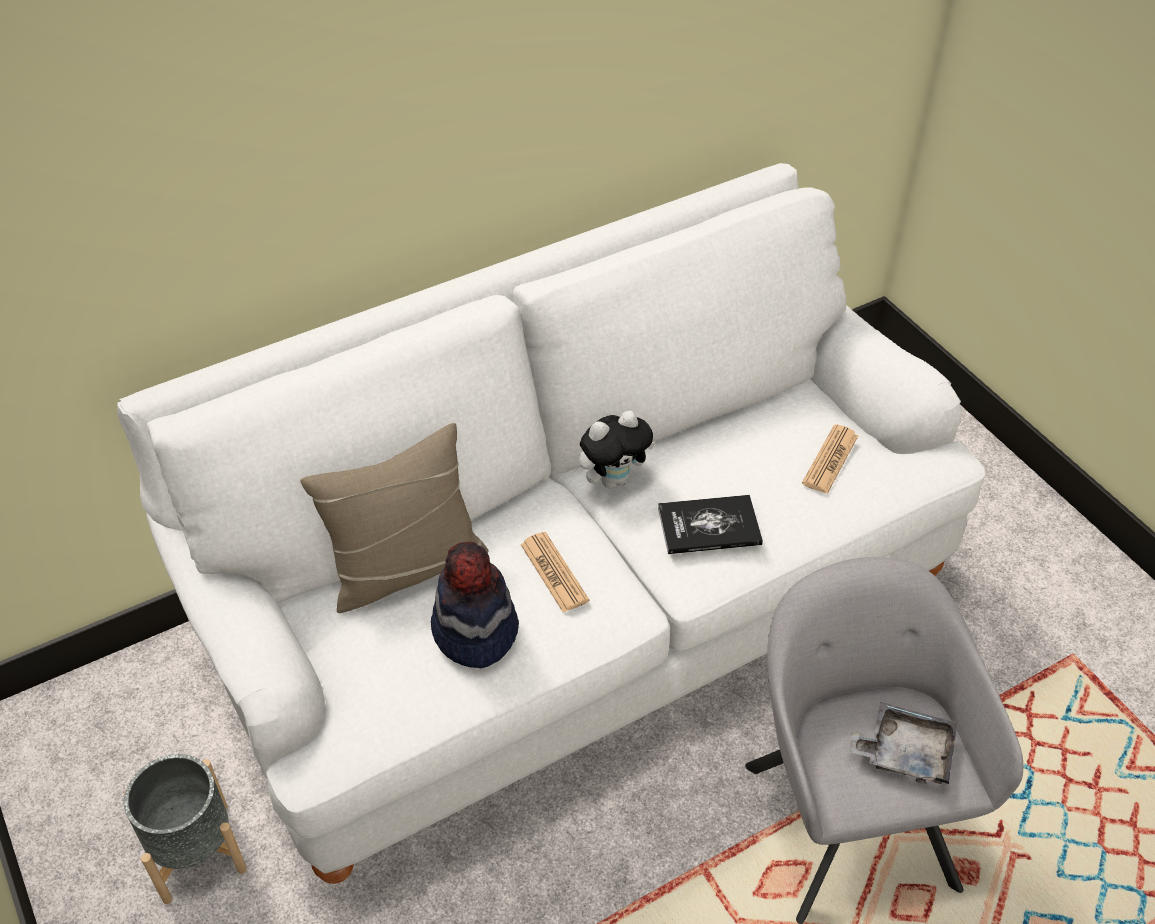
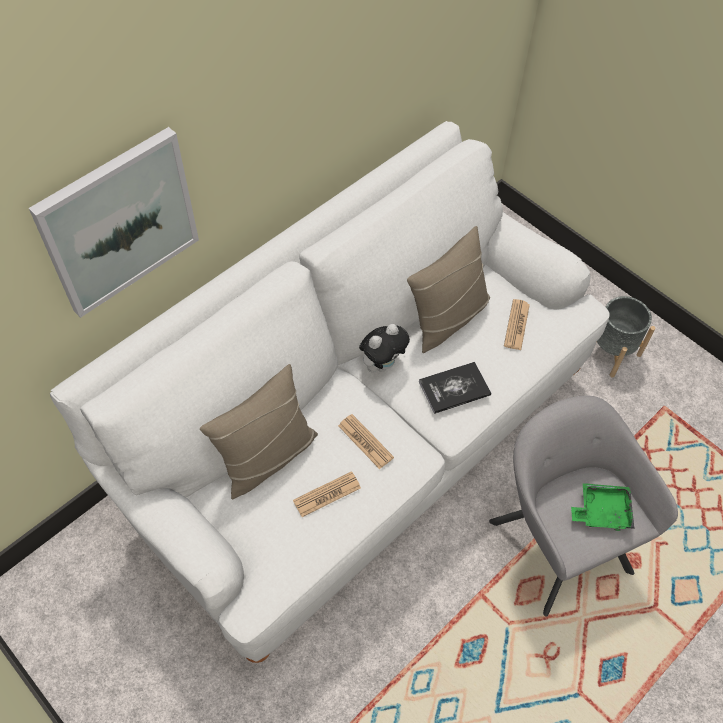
camera: 15 degrees left, 10 degrees up
(195, 852) = (159, 659): grey planter -> grey planter (610, 352)
(248, 169) = (119, 222): none -> picture
(474, 631) = (327, 494): hat -> newspaper
(727, 434) = (447, 318): none -> beige pillow
(904, 752) = (602, 511): grey tray -> green tray

